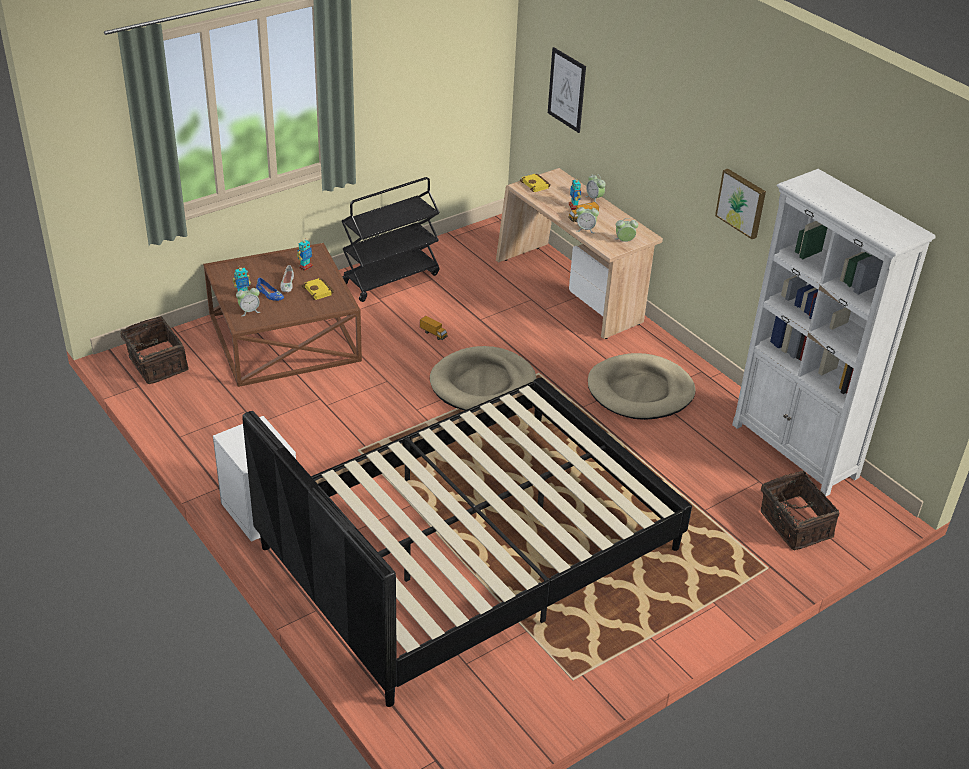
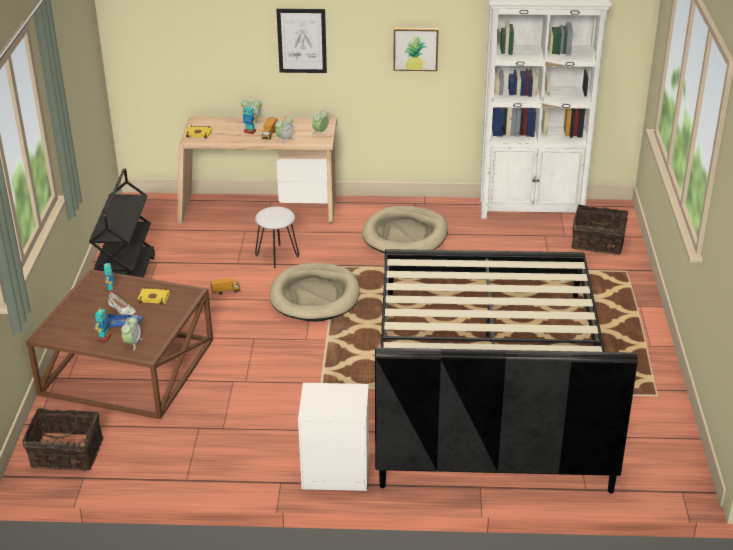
camera: 50 degrees left, 5 degrees down
(515, 334) = (276, 256): none -> white stool
(566, 90) = (182, 42): picture -> picture (302, 40)

